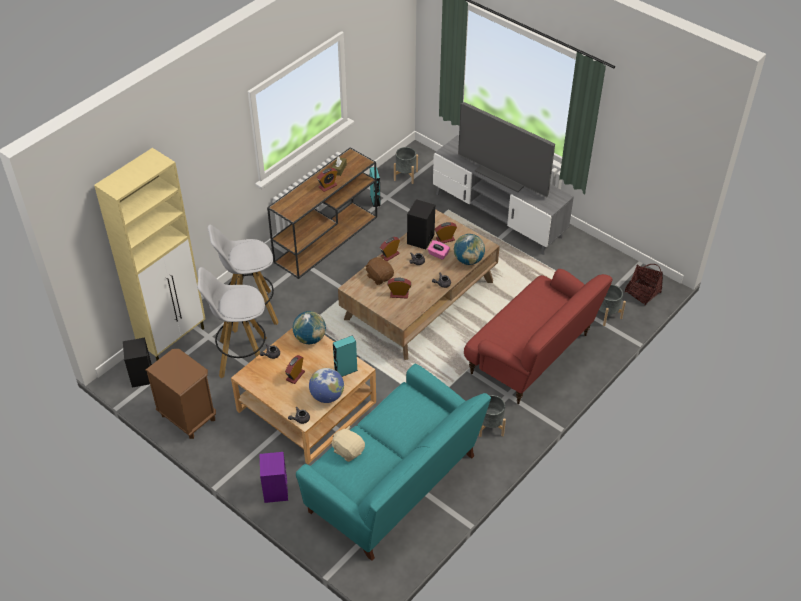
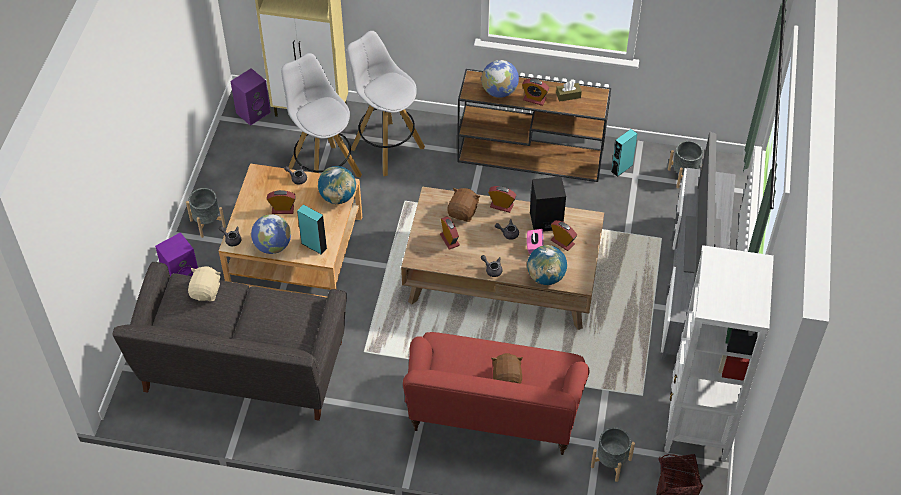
camera: 60 degrees right, 5 degrees up
(141, 375) = (253, 112): black speaker -> purple speaker
(188, 417) = (226, 170): brown nightstand -> none
(305, 200) = (499, 91): none -> globe
(395, 485) = (242, 368): turquoise sofa -> grey sofa
(490, 426) = (367, 418): grey planter -> grey planter (207, 223)
(537, 318) = (507, 379): none -> brown plush toy
(603, 262) = (697, 425): none -> white bookcase

